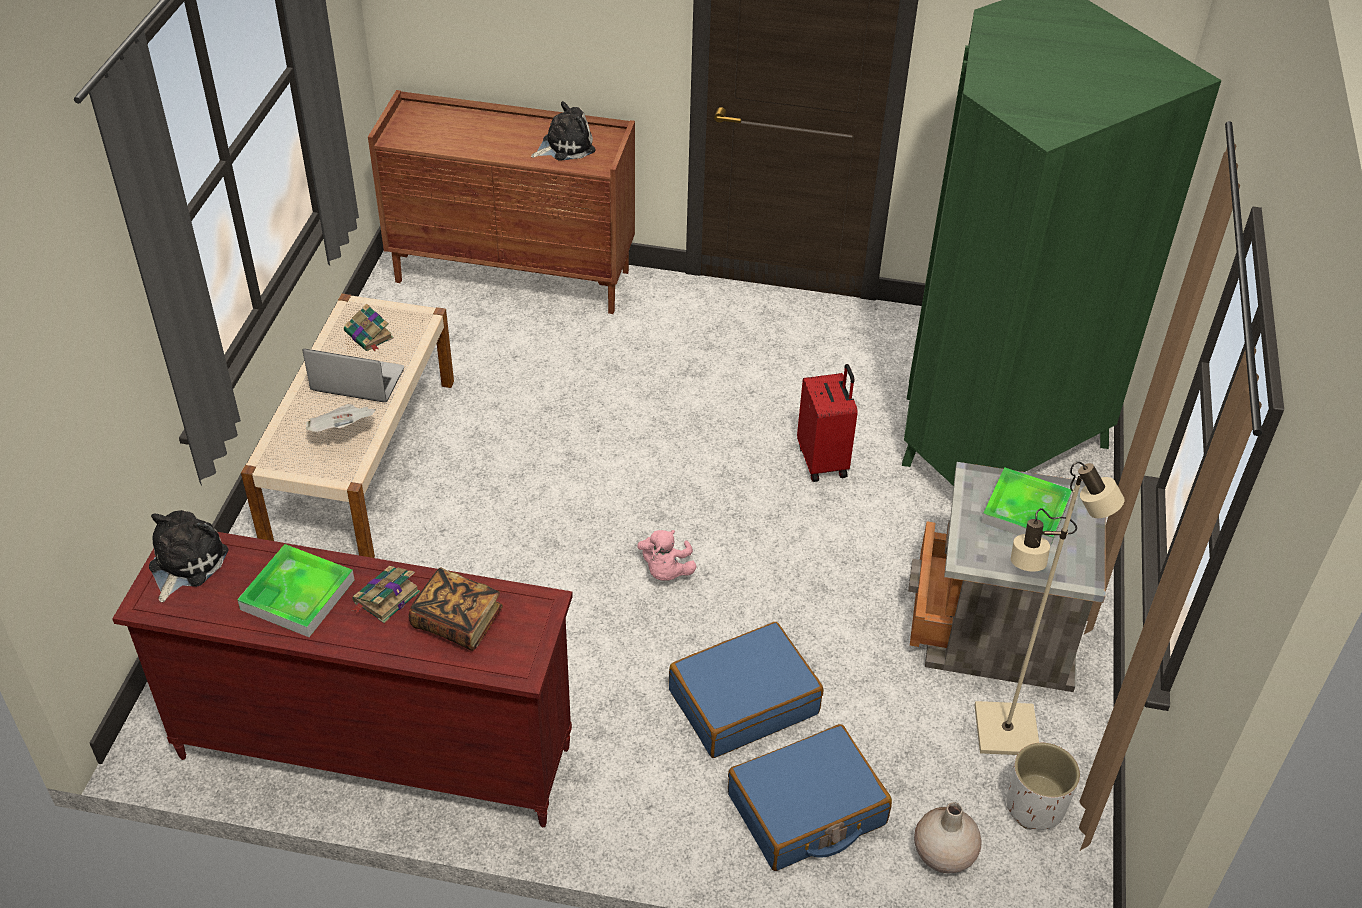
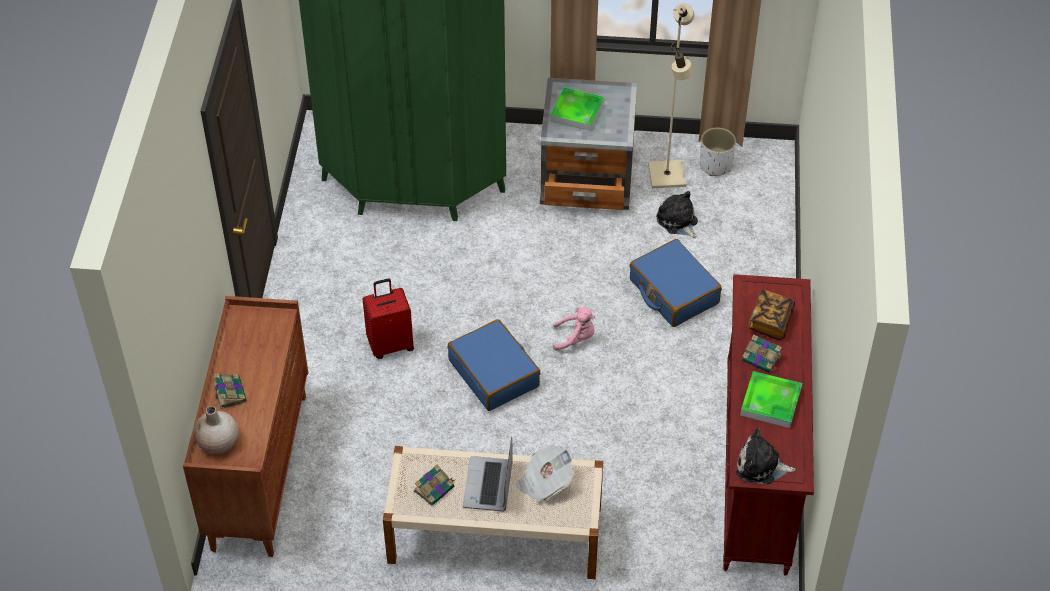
camera: 95 degrees left, 5 degrees up
(495, 128) = (229, 393): none -> book
(565, 146) = (254, 342): plush toy -> plush toy (678, 222)
(806, 810) = (743, 259): blue suitcase -> blue suitcase (494, 373)
(824, 461) = (458, 261): red suitcase -> red suitcase (390, 344)
(943, 853) = (755, 202): beige vase -> beige vase (218, 442)

